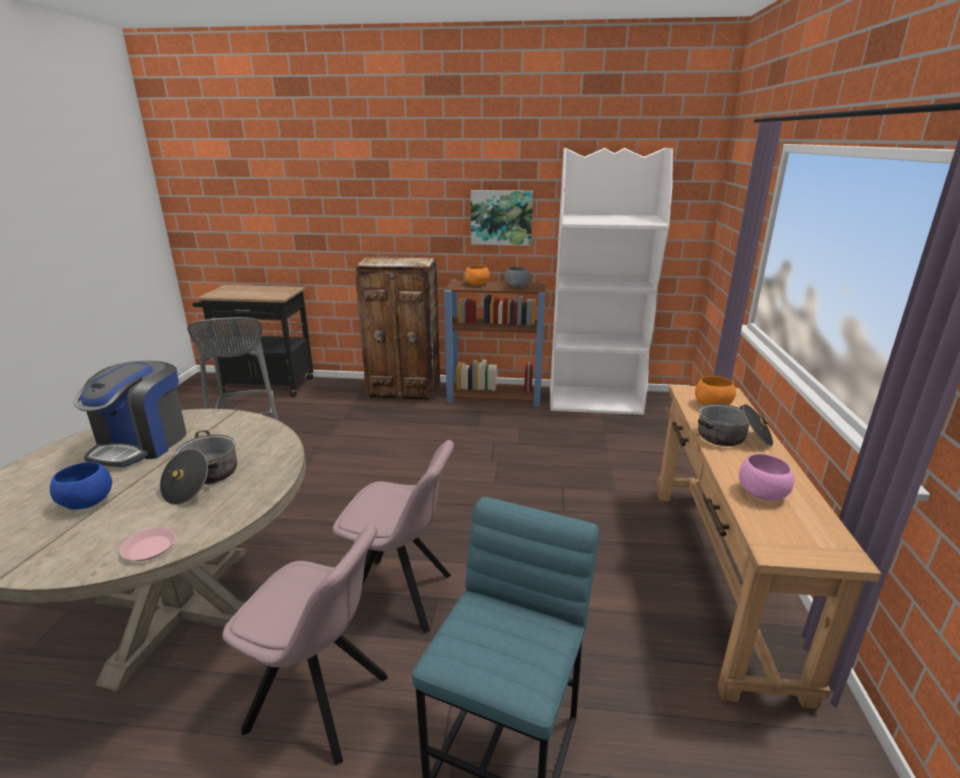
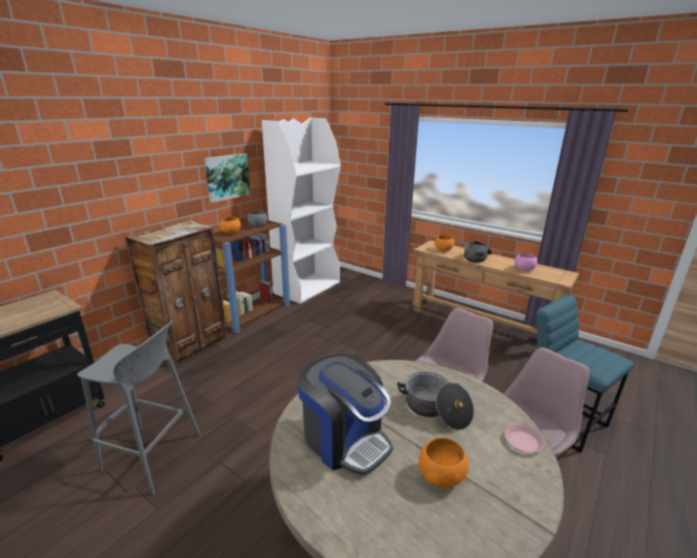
camera: 60 degrees left, 0 degrees up
(88, 502) = (440, 476): blue bowl -> orange bowl

